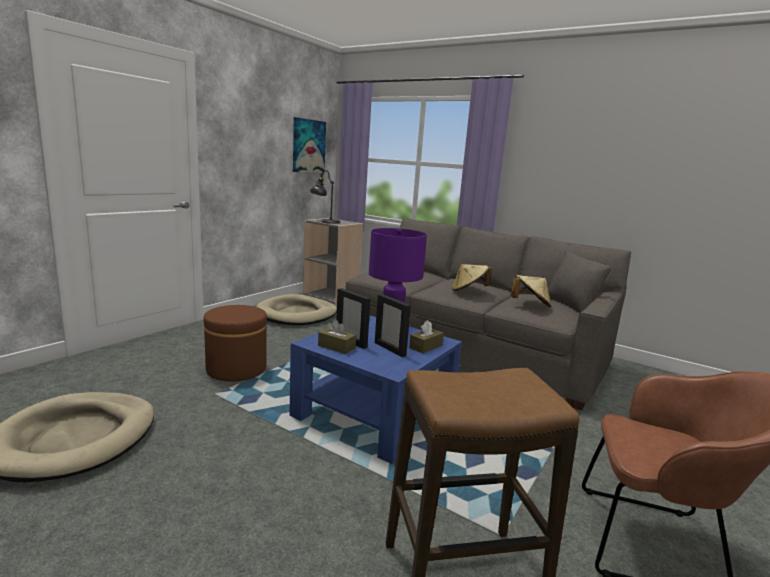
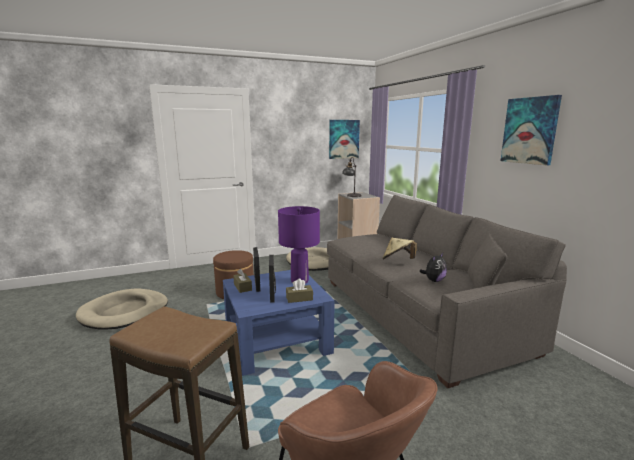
camera: 35 degrees right, 0 degrees up
(530, 304) = (434, 280): beige hat -> plush toy
(572, 148) = (530, 130): none -> picture

